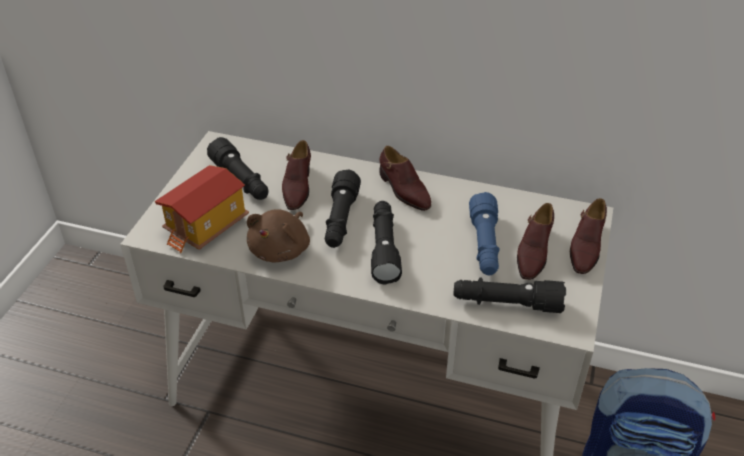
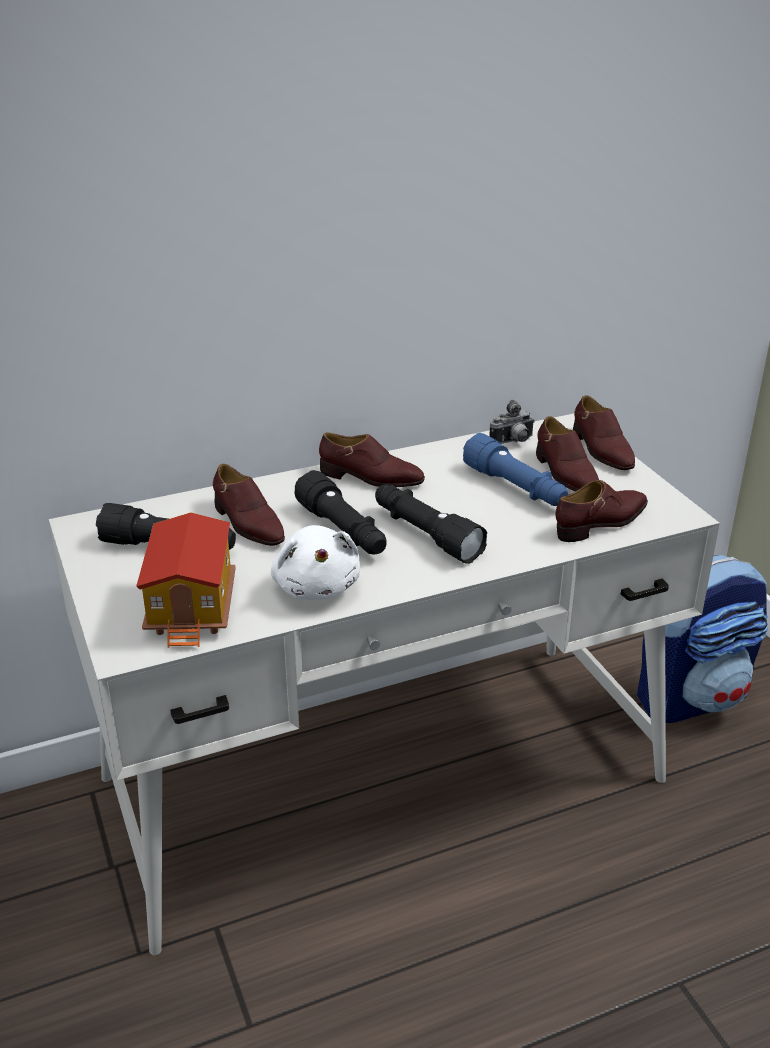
camera: 40 degrees left, 10 degrees down
(281, 249) = (317, 586): brown plush toy -> white plush toy
(506, 303) = (602, 523): black flashlight -> brown shoe
(531, 209) = (513, 442): none -> camera

